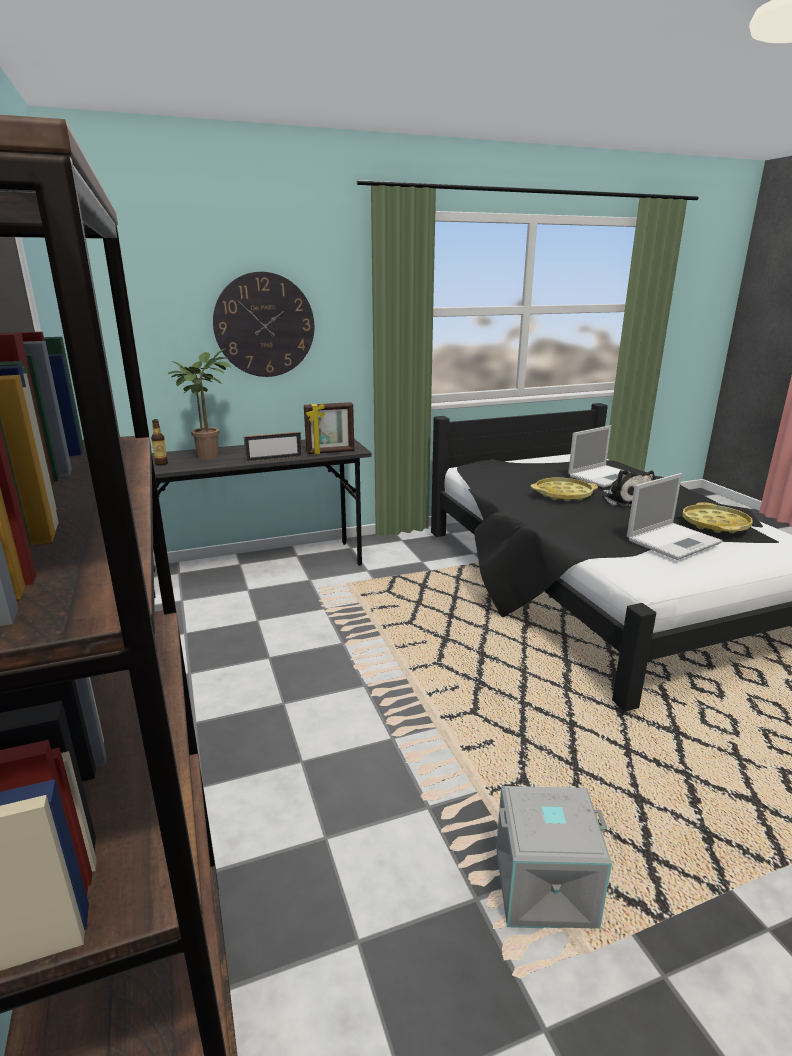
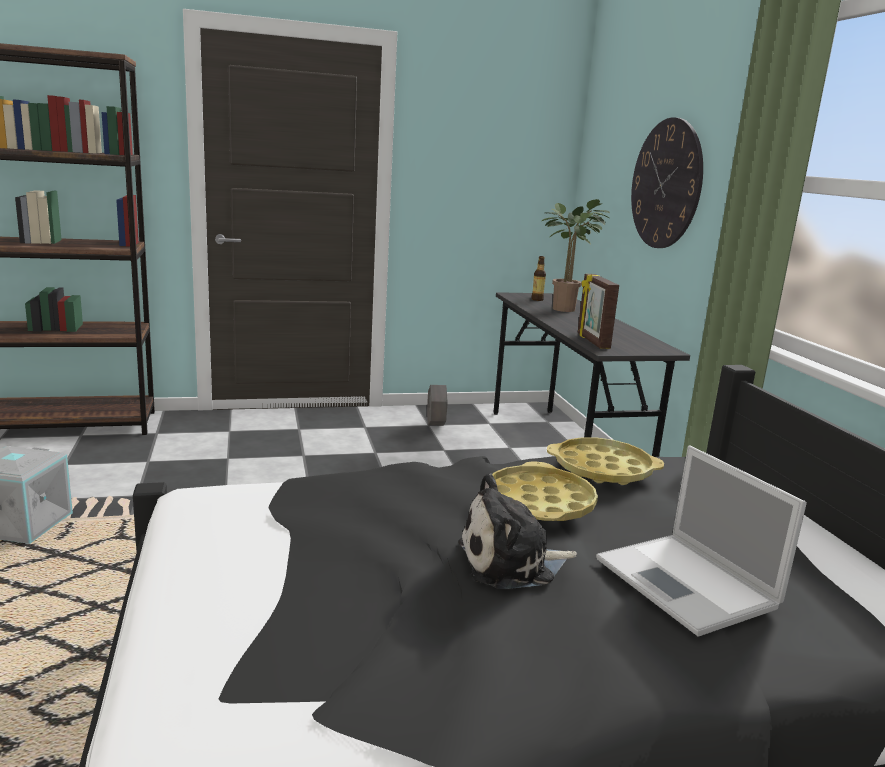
camera: 95 degrees right, 5 degrees down
(186, 628) = (435, 425): none -> grey planter
(274, 459) = (557, 324): picture frame -> none
(674, 541) = (290, 548): laptop -> none
(715, 524) = (343, 627): yellow tray -> yellow tray (603, 469)

